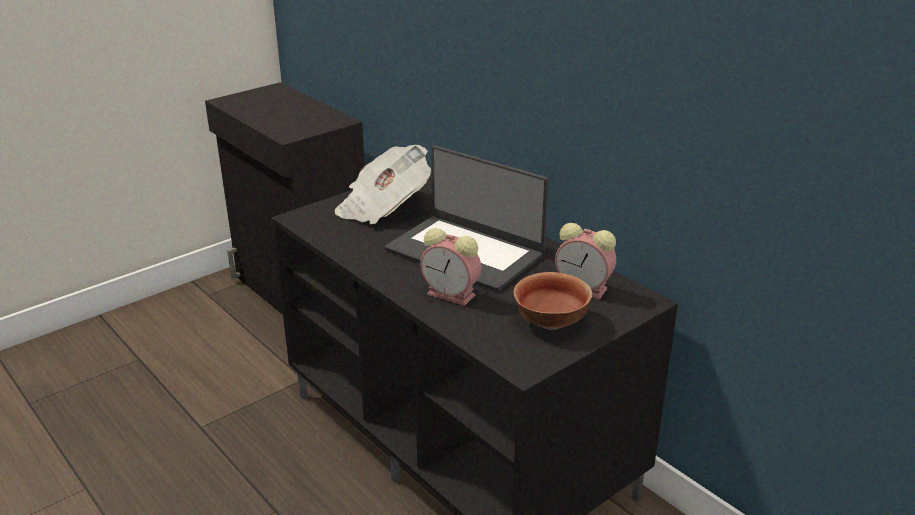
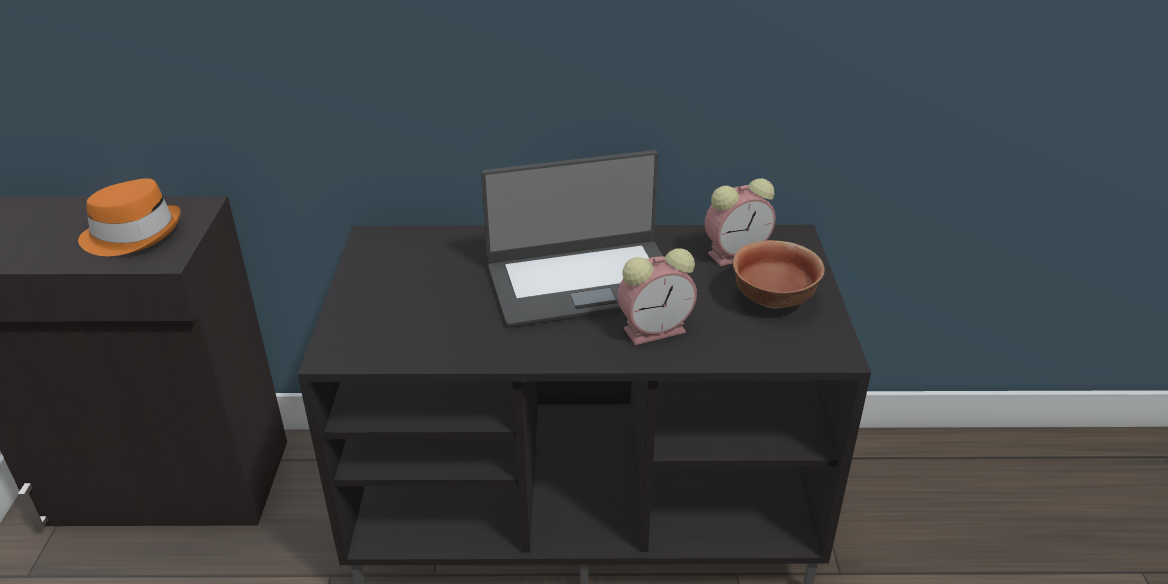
camera: 50 degrees left, 5 degrees up
(297, 120) = (133, 234): none -> orange hat
(383, 208) = (409, 285): newspaper -> none

